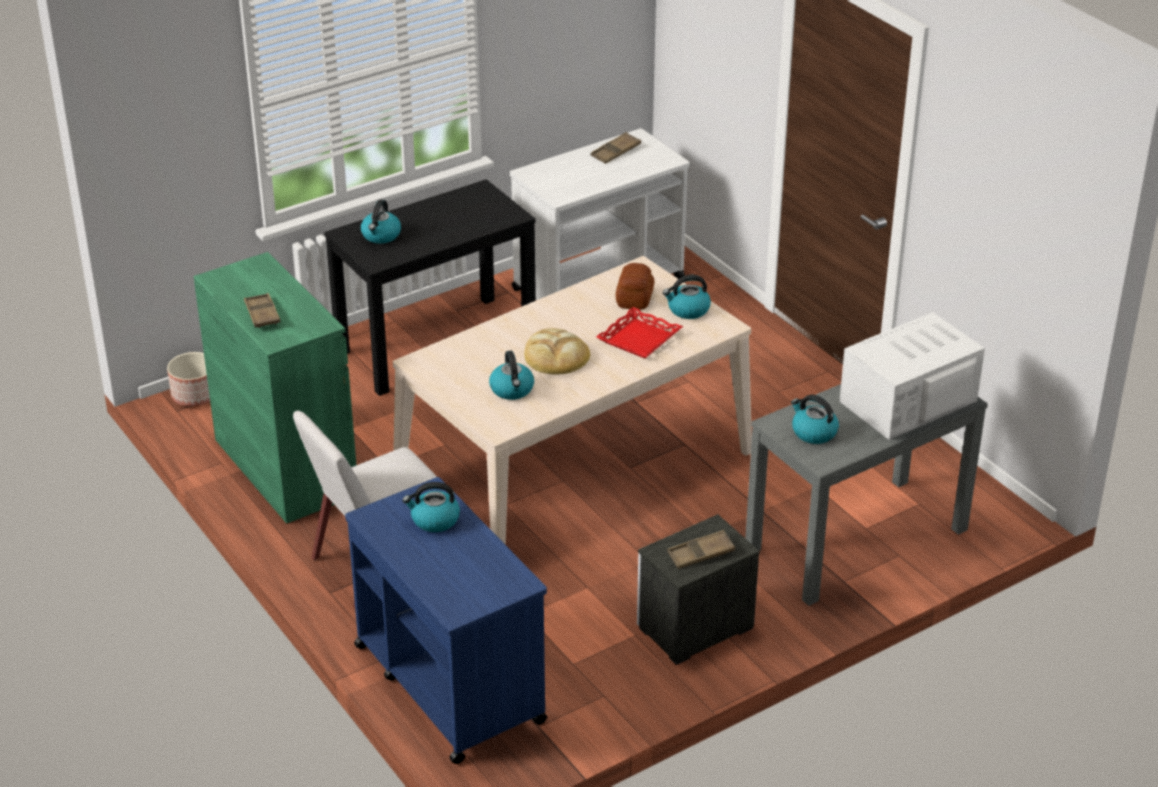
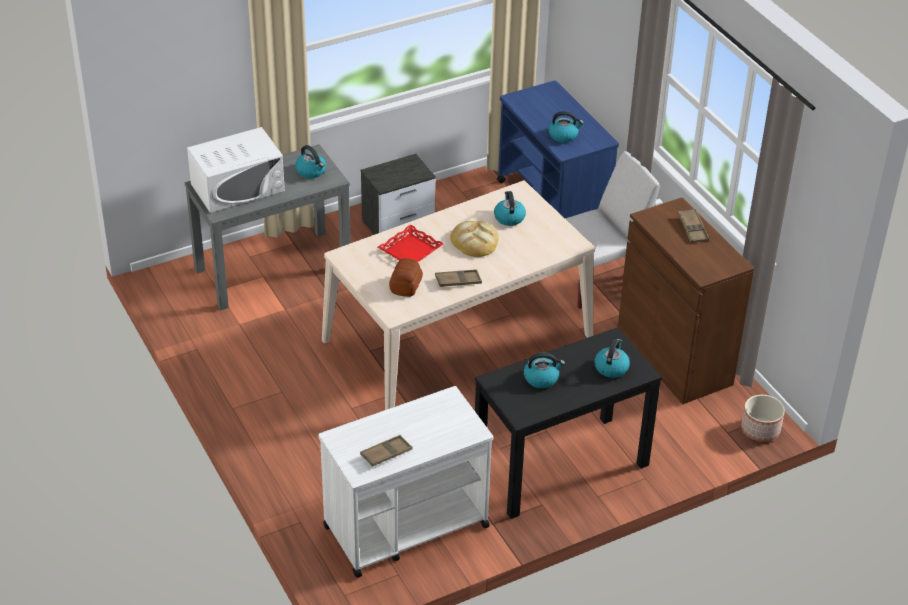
camera: 175 degrees left, 5 degrees up
(285, 467) = (674, 357): green cabinet -> brown cabinet
(688, 310) = (367, 272): kettle -> kettle (541, 378)
(701, 554) = (397, 170): brown tray -> brown tray (458, 281)

